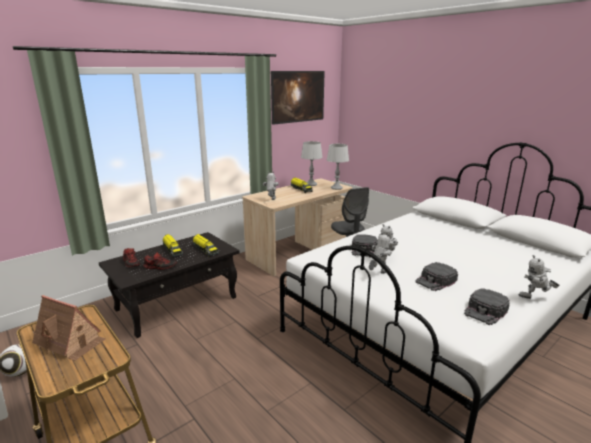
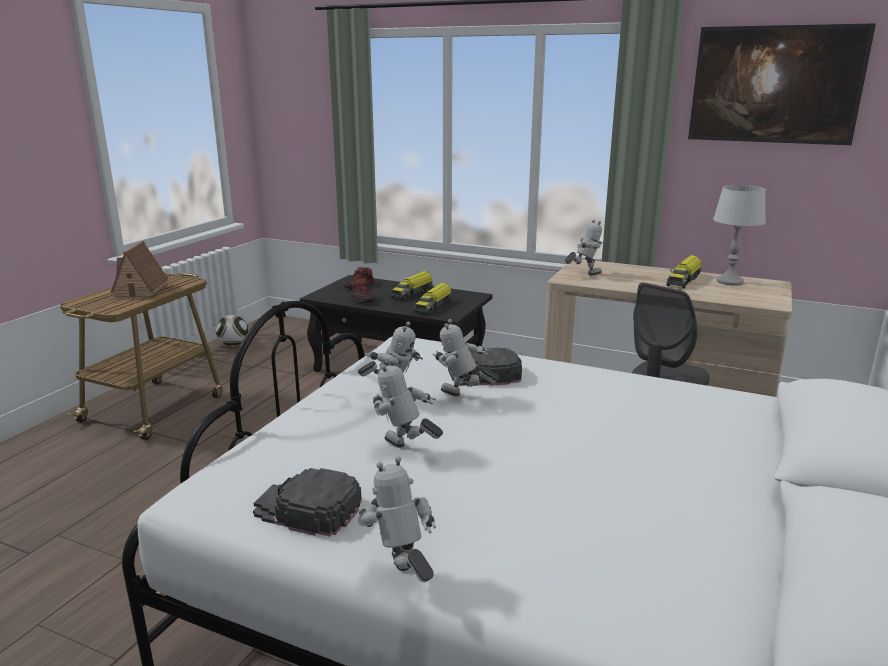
camera: 65 degrees right, 0 degrees up
(336, 188) = (751, 301): grey table lamp -> none
(436, 280) = (405, 450): black cap -> toy robot

